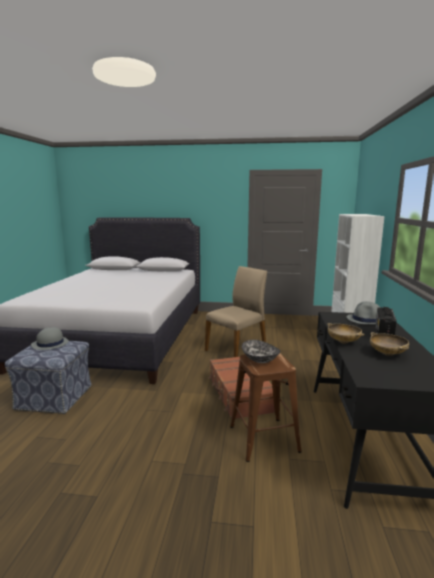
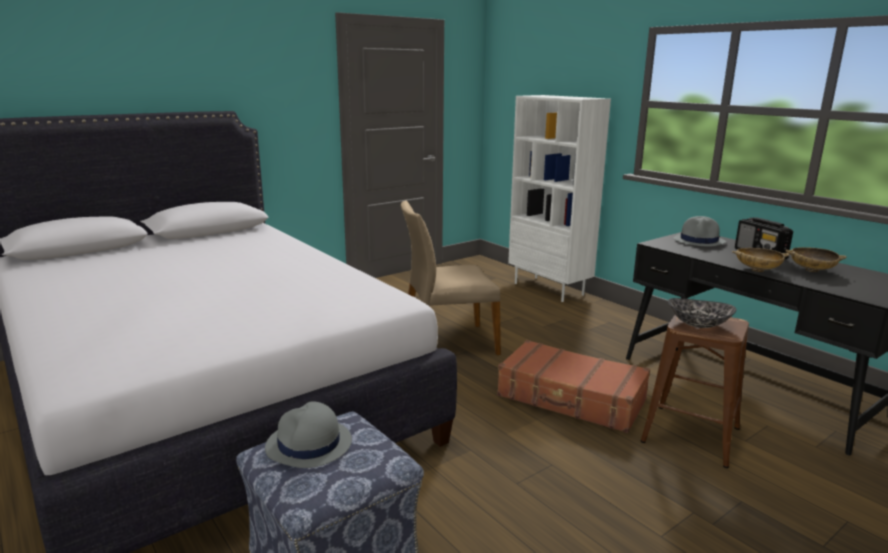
camera: 45 degrees left, 5 degrees up
(237, 349) = (448, 343): beige chair -> beige chair turned 105 degrees counterclockwise

